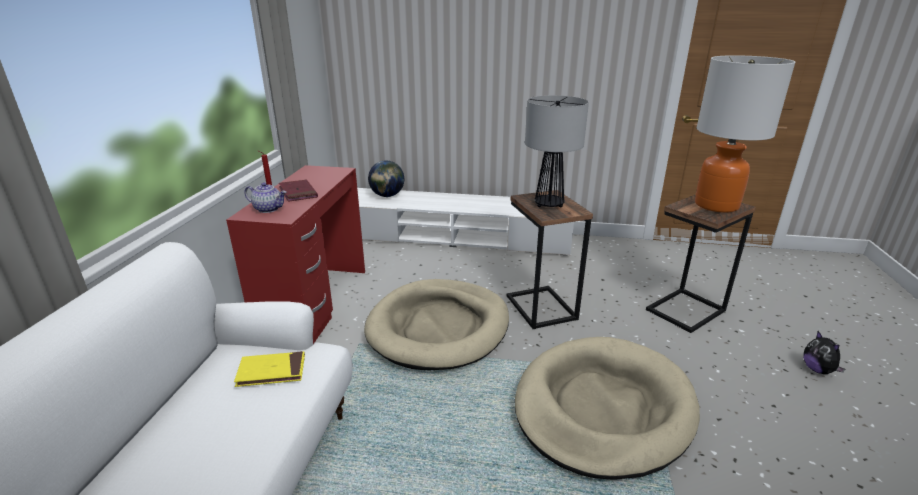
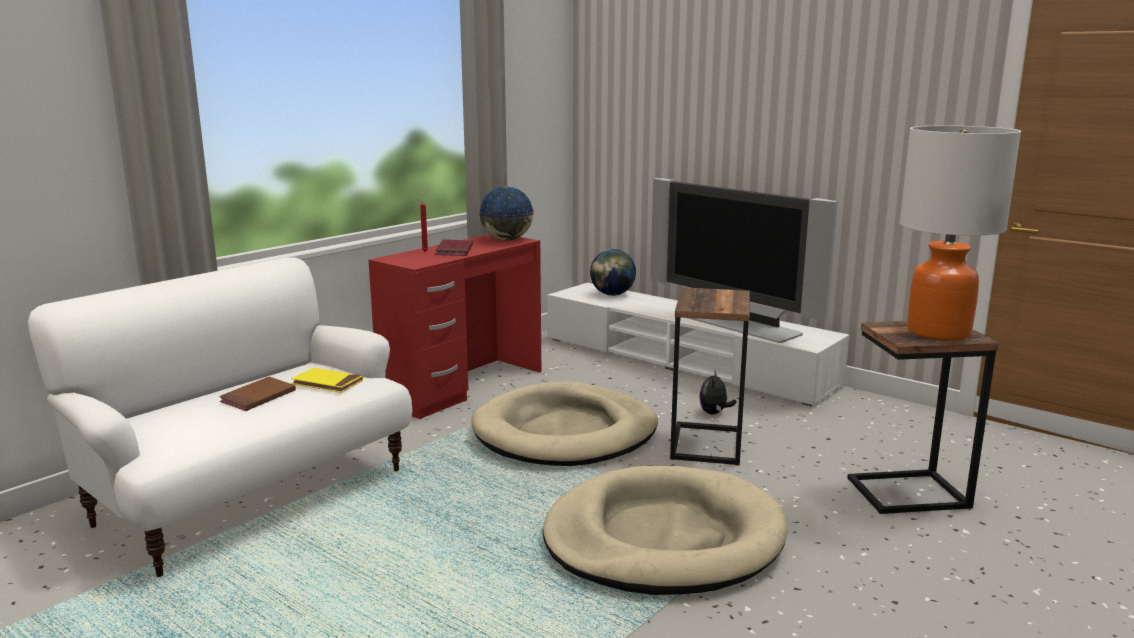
camera: 30 degrees right, 10 degrees down
(212, 419) = (258, 397): none -> brown book
(268, 209) = (412, 257): teapot -> none
(327, 171) = (507, 239): none -> globe
(501, 207) = (737, 325): none -> television
(548, 204) = (710, 300): table lamp -> none
(818, 370) = (1026, 595): plush toy -> plush toy (714, 413)

